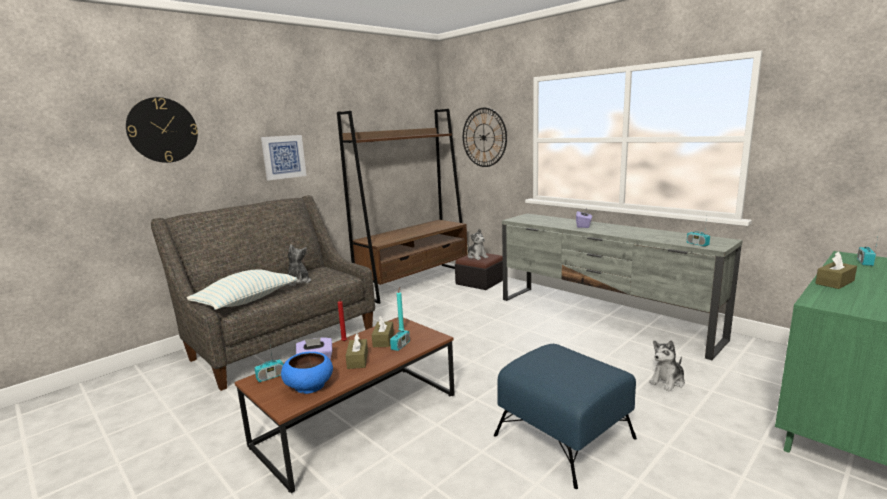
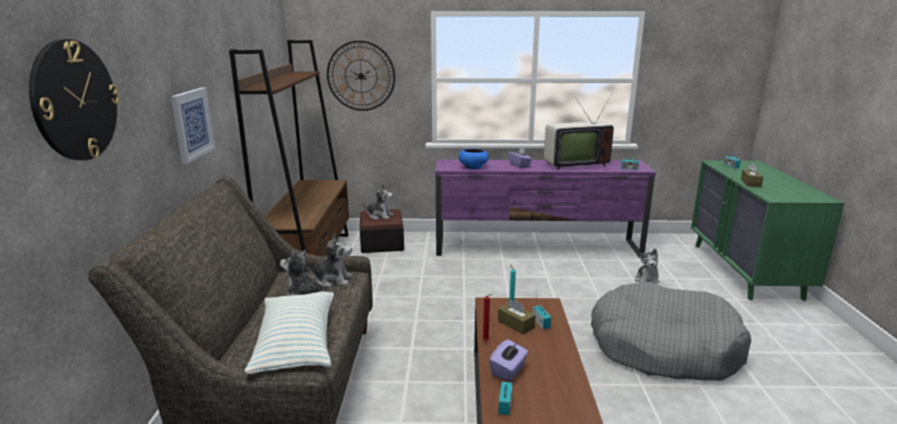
camera: 45 degrees left, 5 degrees up
(309, 386) = (556, 392): blue bowl -> blue bowl (473, 167)
(333, 277) = (332, 280): none -> plush toy
(357, 360) = (538, 351): brown tissue box -> none
(564, 437) = (663, 347): blue ottoman -> grey dog bed
(602, 318) = (537, 247): grey tv stand -> purple tv stand
(643, 232) = (573, 164): none -> television

